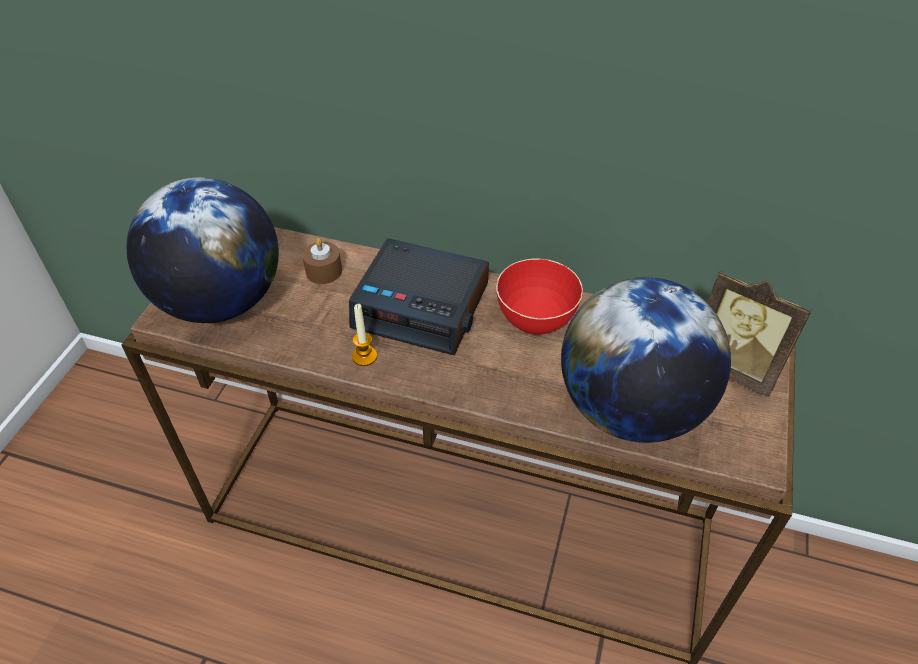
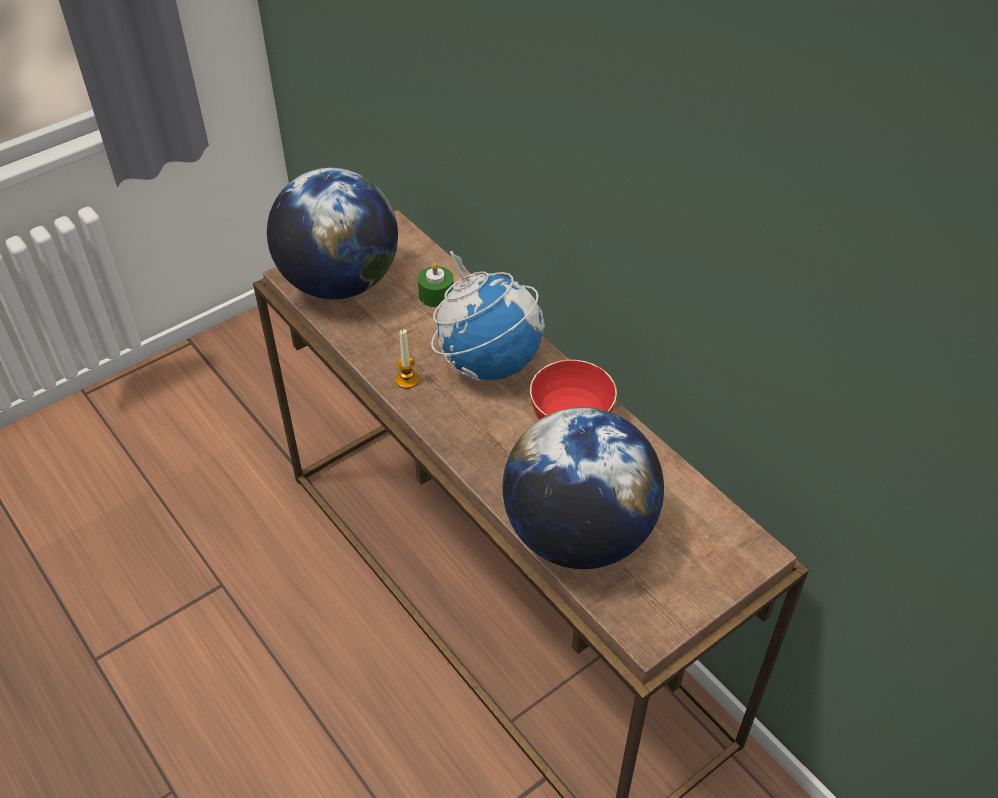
camera: 35 degrees right, 0 degrees up
(324, 271) = (436, 295): brown candle -> green candle
(423, 306) = (488, 362): alarm clock -> globe
(733, 367) = (707, 553): picture frame -> none

